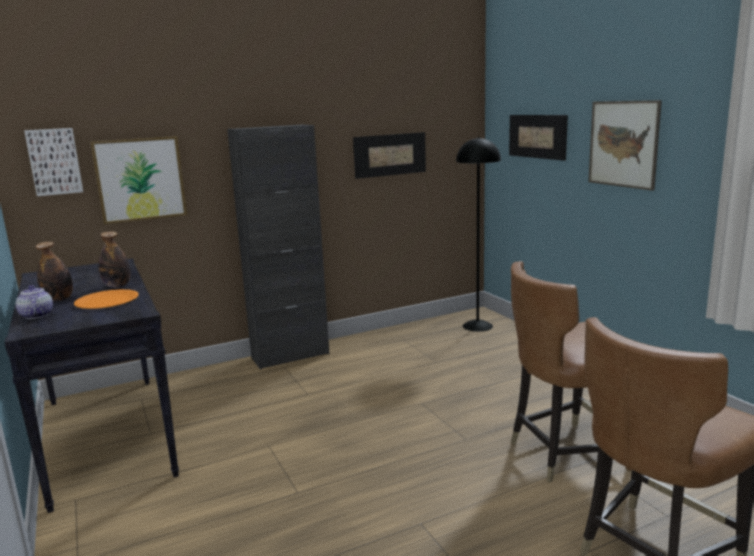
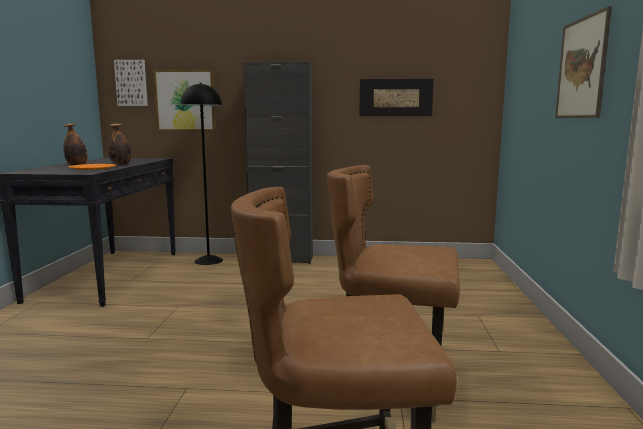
camera: 30 degrees right, 5 degrees down
(36, 315) = (45, 168): teapot -> none
(478, 326) = (463, 271): black floor lamp -> black floor lamp (209, 260)
(537, 136) = (530, 77): picture -> none

